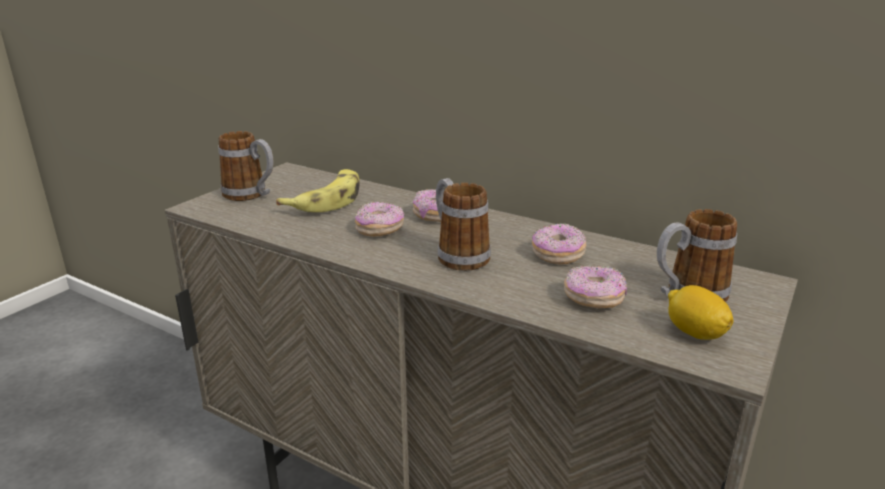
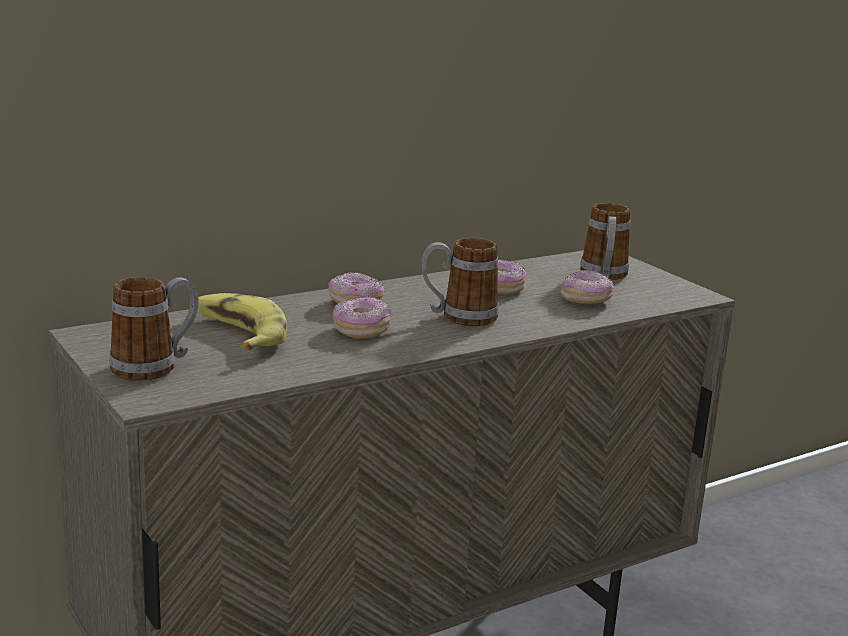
camera: 65 degrees left, 5 degrees down
(694, 333) = (656, 291): lemon -> none

